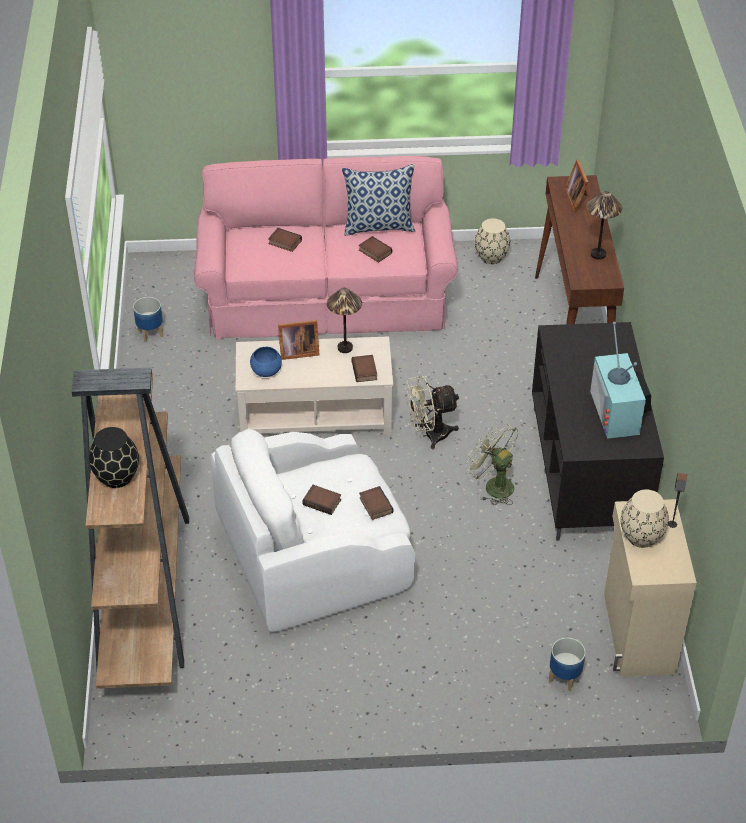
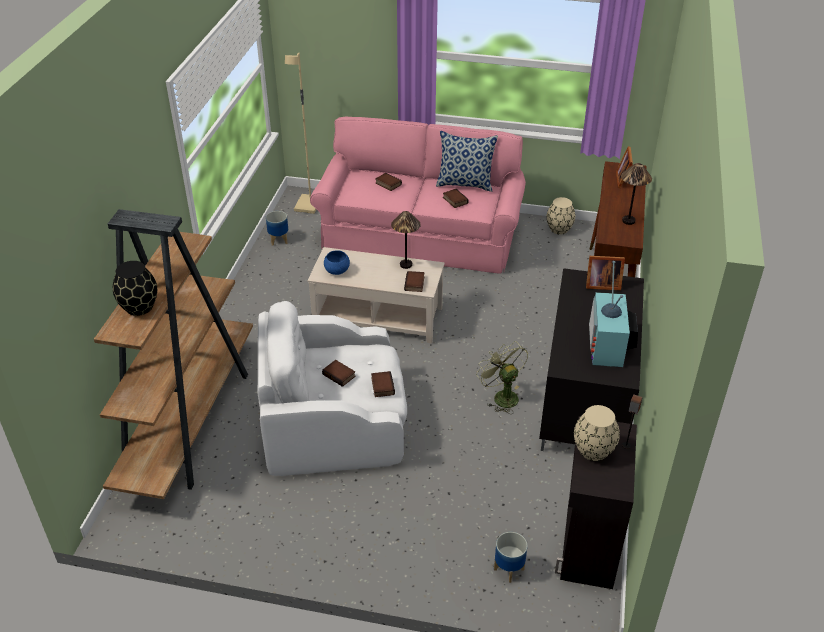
camera: 15 degrees right, 5 degrees down
(168, 277) = (308, 205): none -> beige floor lamp
(297, 351) = (367, 261): picture frame -> picture frame (601, 284)
(430, 435) = (463, 348): beige fan -> none
(637, 634) = (587, 545): beige cabinet -> black cabinet

